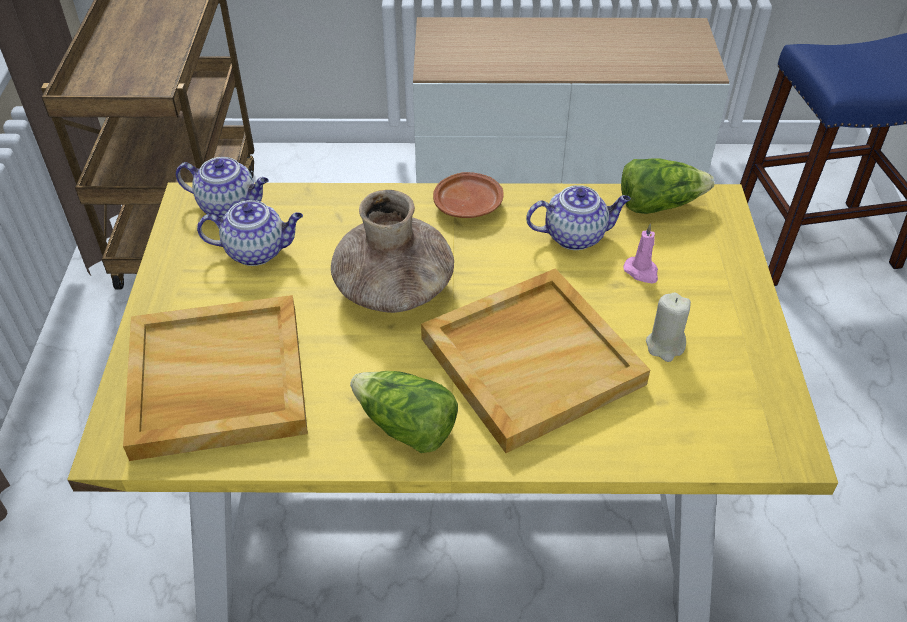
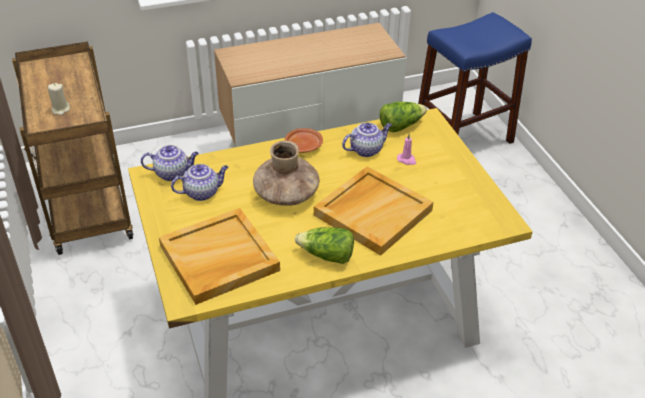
camera: 20 degrees left, 5 degrees down
(665, 345) = (433, 191): beige candle -> beige candle (60, 110)

